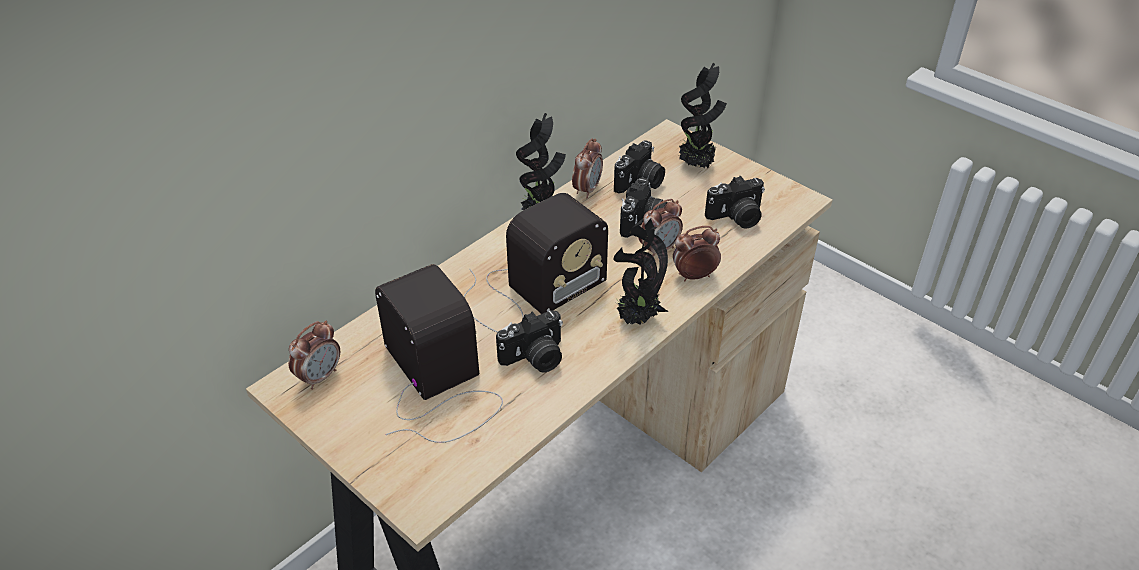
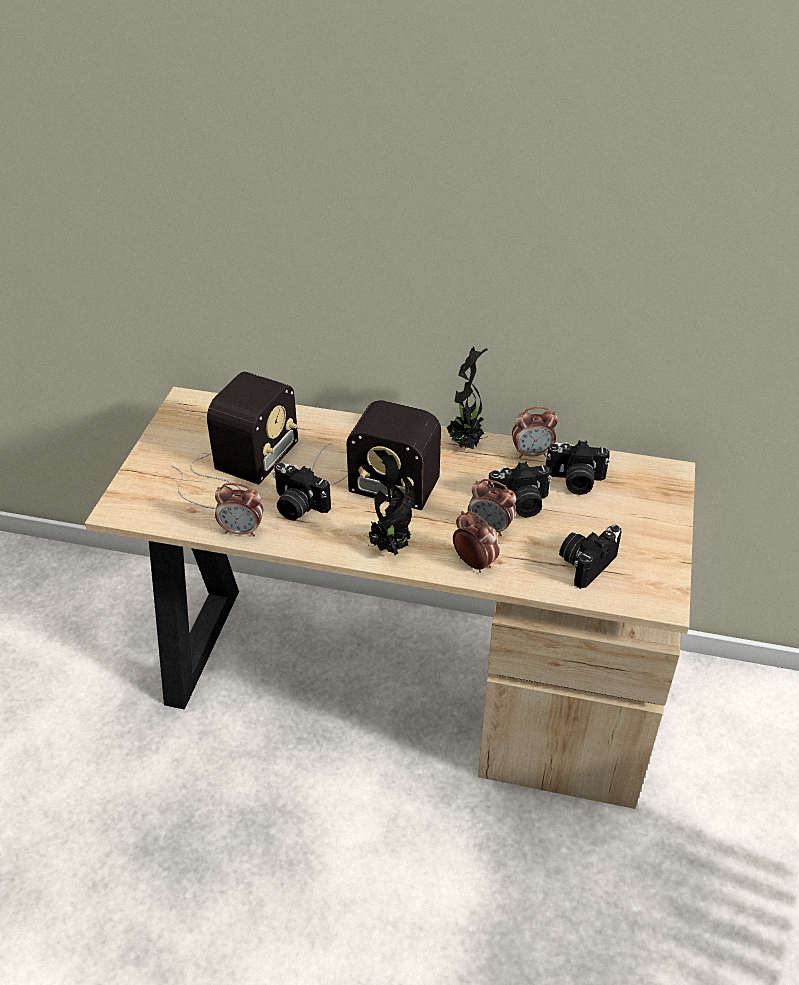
camera: 60 degrees right, 0 degrees up
(320, 376) = (205, 411): alarm clock -> alarm clock (242, 530)
(697, 165) = (641, 509): potted plant -> none
(736, 218) = (585, 563): camera -> camera turned 90 degrees clockwise

